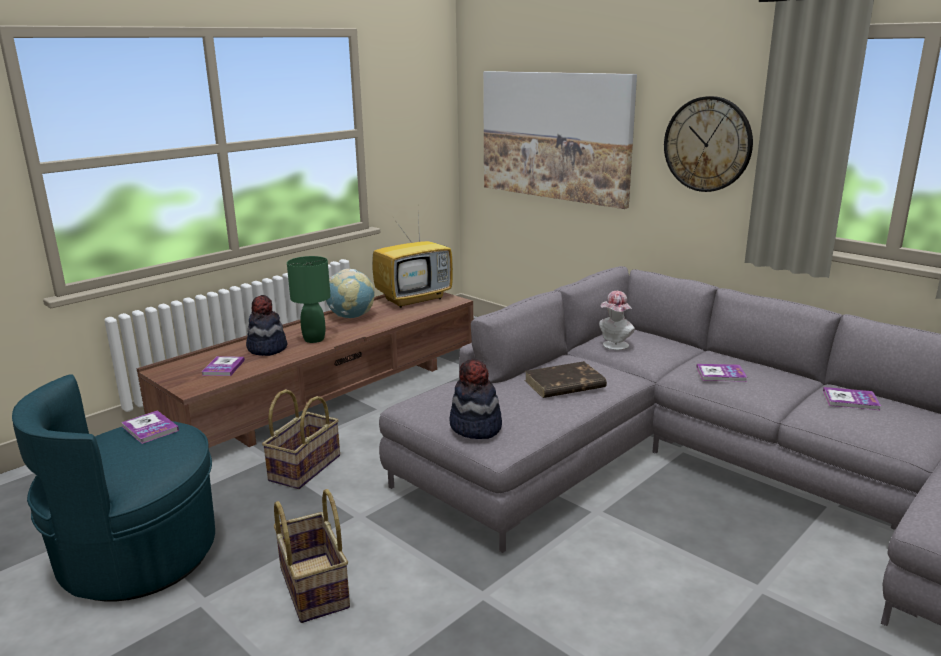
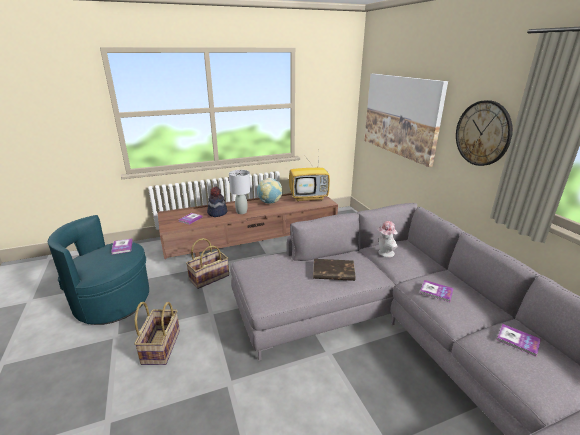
camera: 25 degrees right, 5 degrees up
(314, 339) = (241, 212): green table lamp -> grey table lamp
(475, 427) = (261, 287): hat -> none

